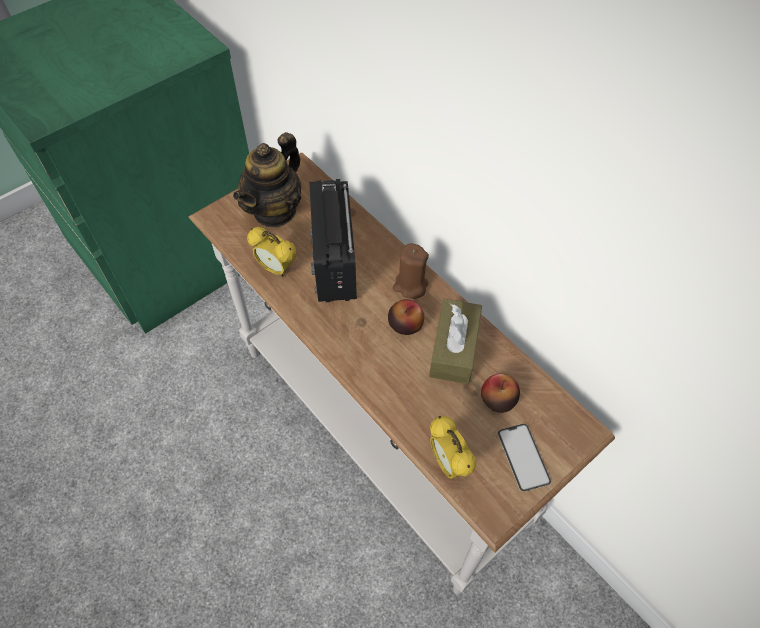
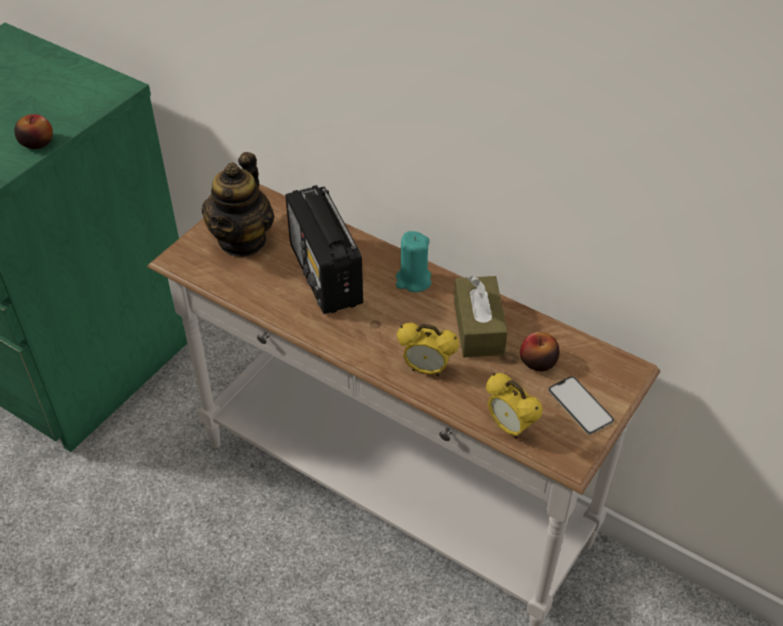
camera: 15 degrees left, 10 degrees down
(276, 269) = (266, 294): alarm clock -> alarm clock (426, 369)
(405, 324) = (421, 316): apple -> apple (37, 143)
(410, 285) = (413, 280): brown candle -> turquoise candle

